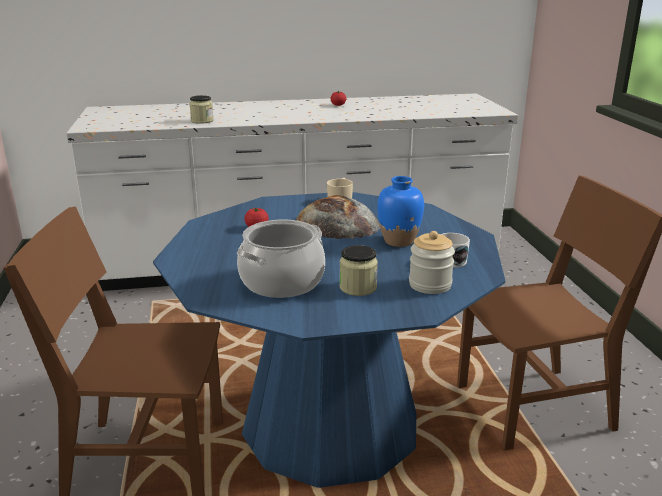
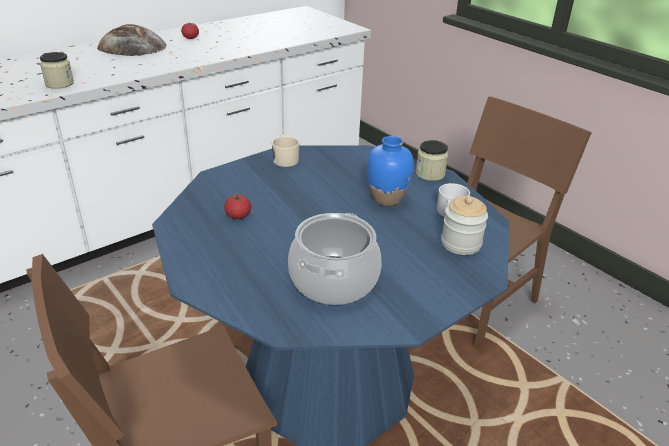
camera: 30 degrees left, 10 degrees up
(338, 223) = (312, 190): bread -> bread (132, 46)
(358, 287) = (407, 266): jar -> jar (430, 174)

